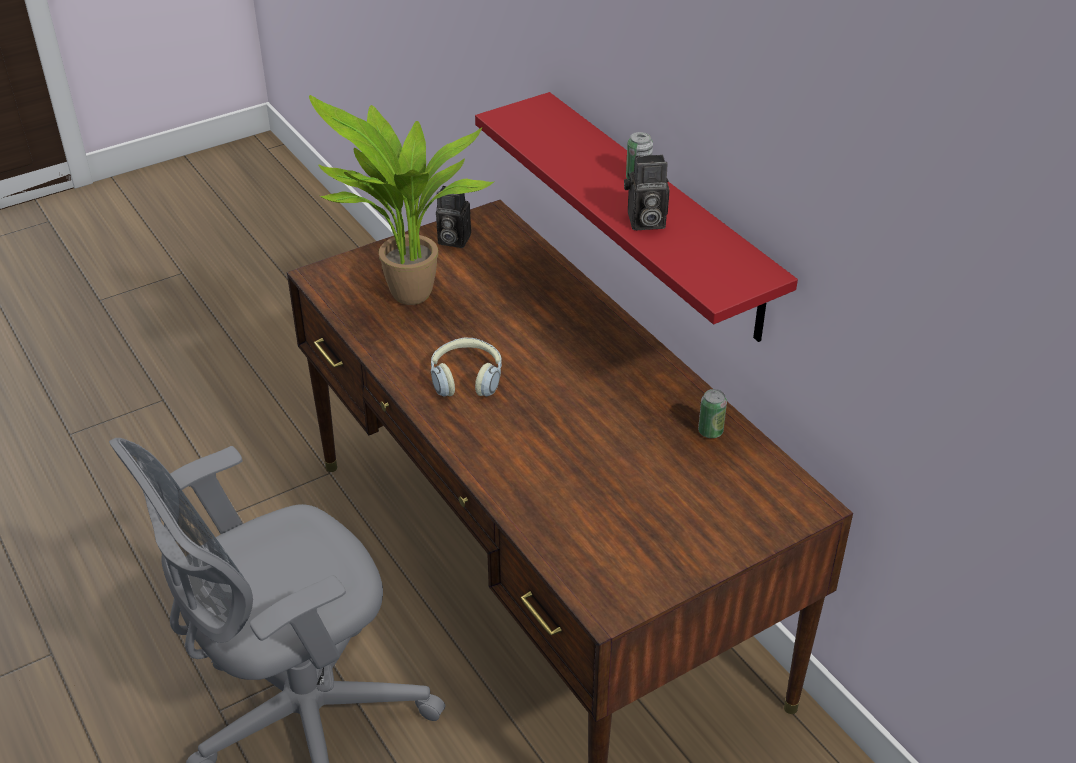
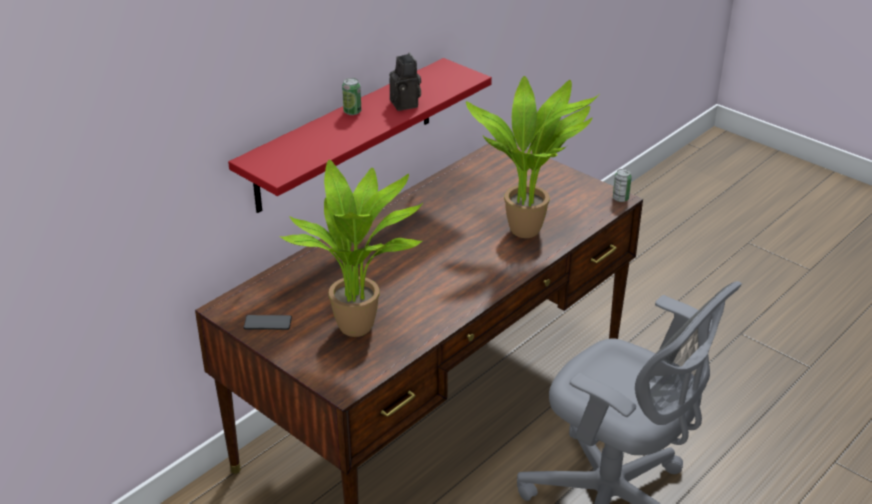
camera: 105 degrees left, 5 degrees down
(452, 240) = (267, 323): camera -> phone
(466, 378) = (447, 281): headphones -> none
(557, 479) = (528, 229): none -> potted plant
(710, 431) = (456, 182): can -> can (620, 198)

